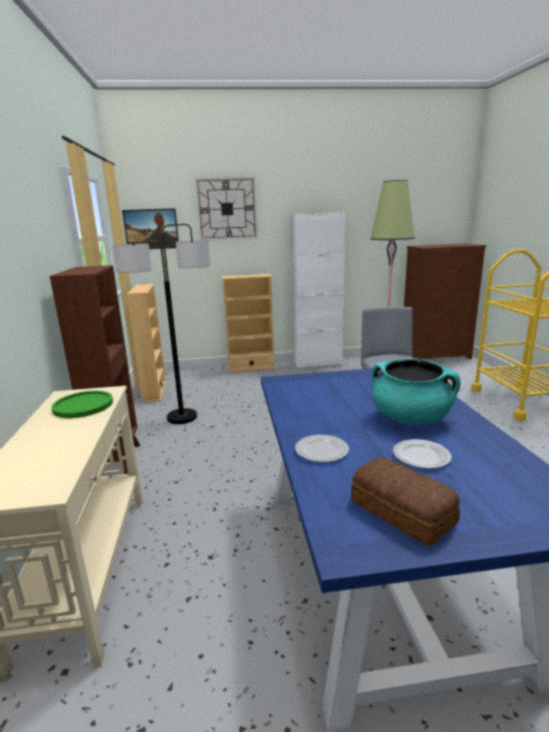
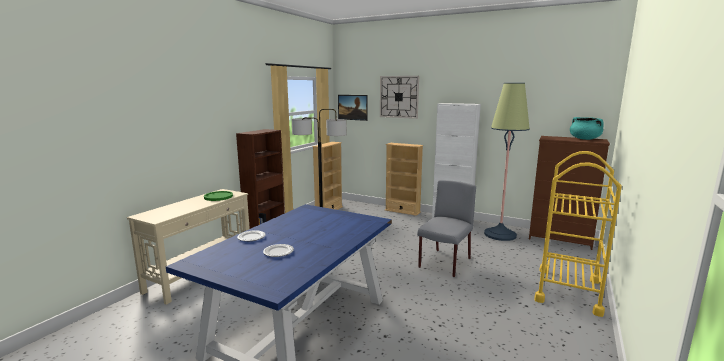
camera: 35 degrees right, 5 degrees down
(402, 513) = (224, 263): bread -> none
(411, 418) = (315, 239): turquoise cooking pot -> turquoise cooking pot (585, 139)

